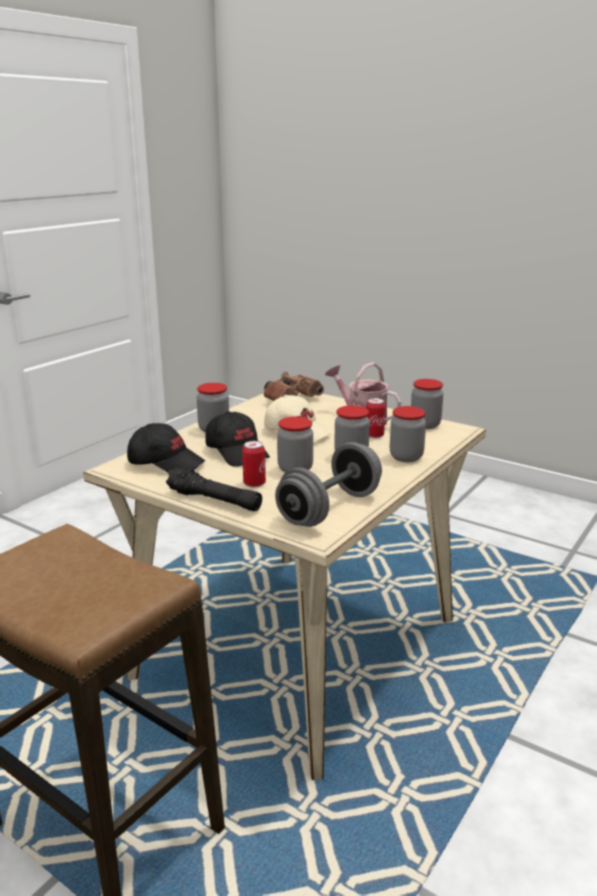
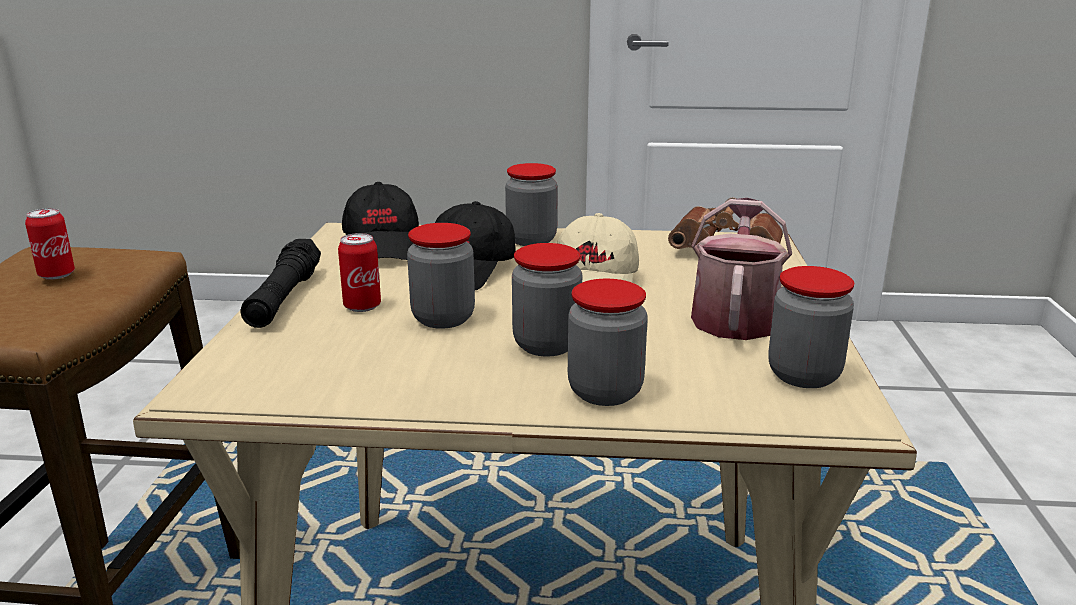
camera: 60 degrees right, 0 degrees up
(329, 509) = (308, 377): grey dumbbell -> none
(374, 435) = (671, 342): can -> can (57, 275)

